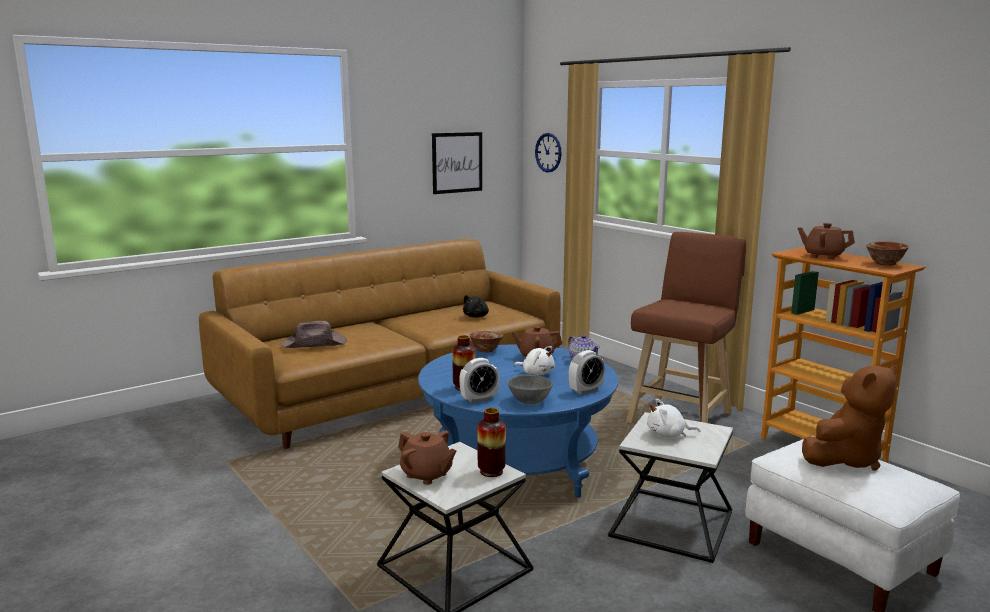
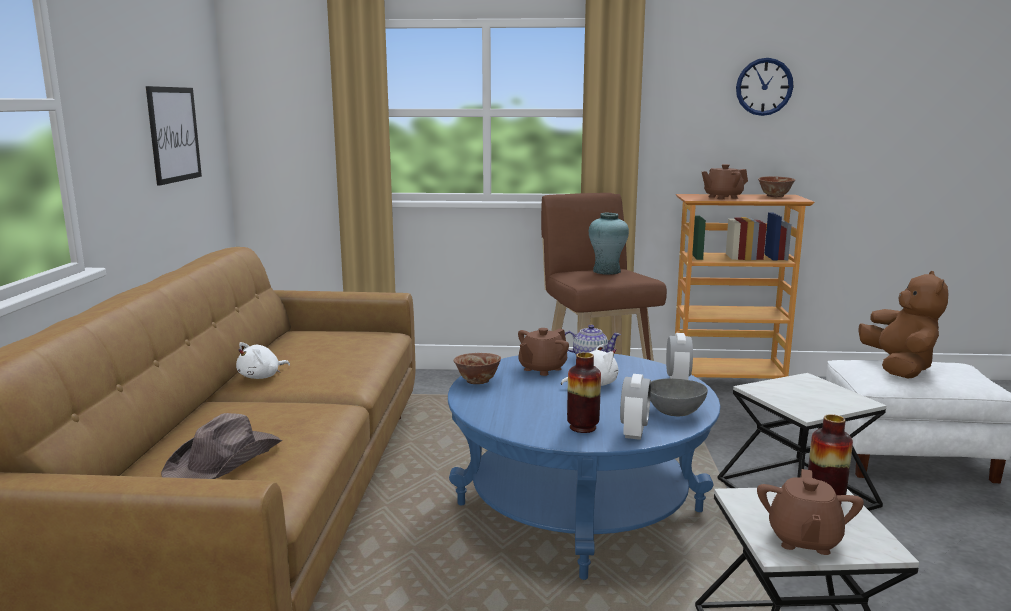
camera: 50 degrees left, 0 degrees up
(426, 475) = (804, 540): brown teapot -> brown teapot turned 120 degrees clockwise
(476, 316) = (343, 350): black plush toy -> none
(548, 152) = (281, 117): wall clock -> wall clock (764, 87)
(668, 435) = (802, 397): white plush toy -> white plush toy (261, 377)
(689, 304) = (606, 271): none -> turquoise vase

